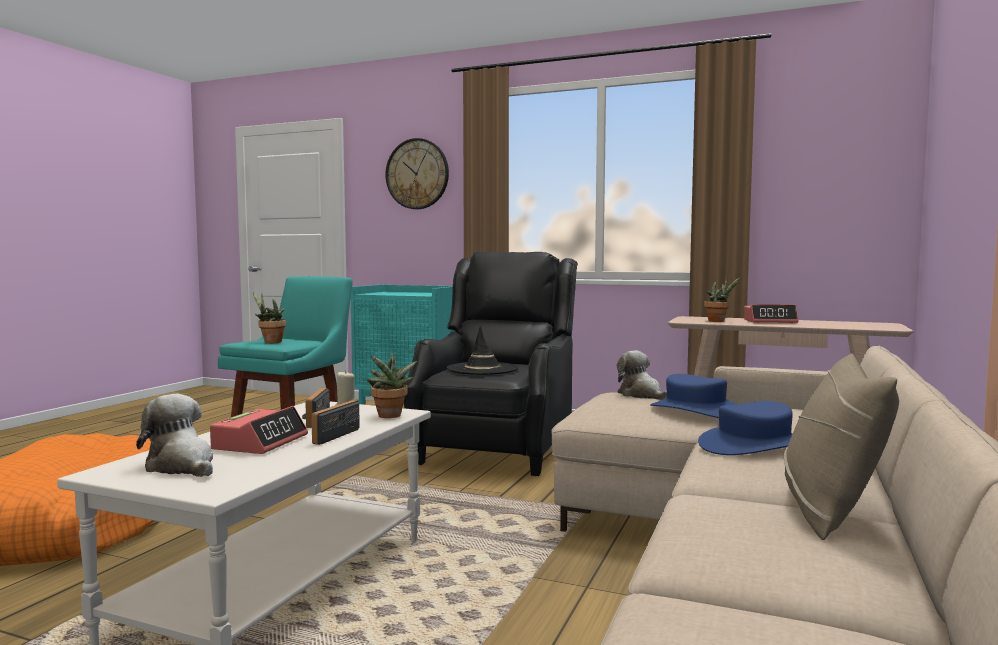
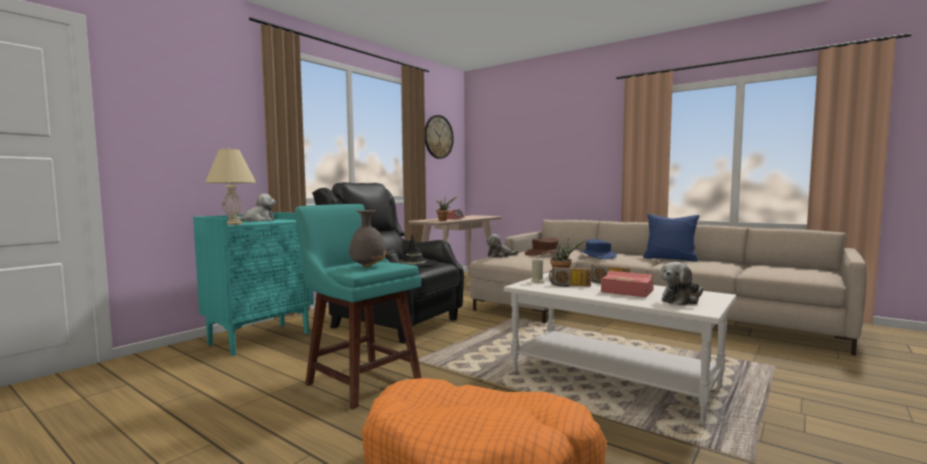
camera: 75 degrees left, 0 degrees up
(270, 342) = (368, 266): potted plant -> grey vase
(374, 293) = (233, 224): none -> beige table lamp
(417, 174) = (201, 105): wall clock -> wall clock (438, 137)
(421, 293) = (257, 220): none -> plush toy
(695, 411) = (545, 253): blue hat -> brown hat
(829, 510) = (670, 258): beige pillow -> blue pillow

